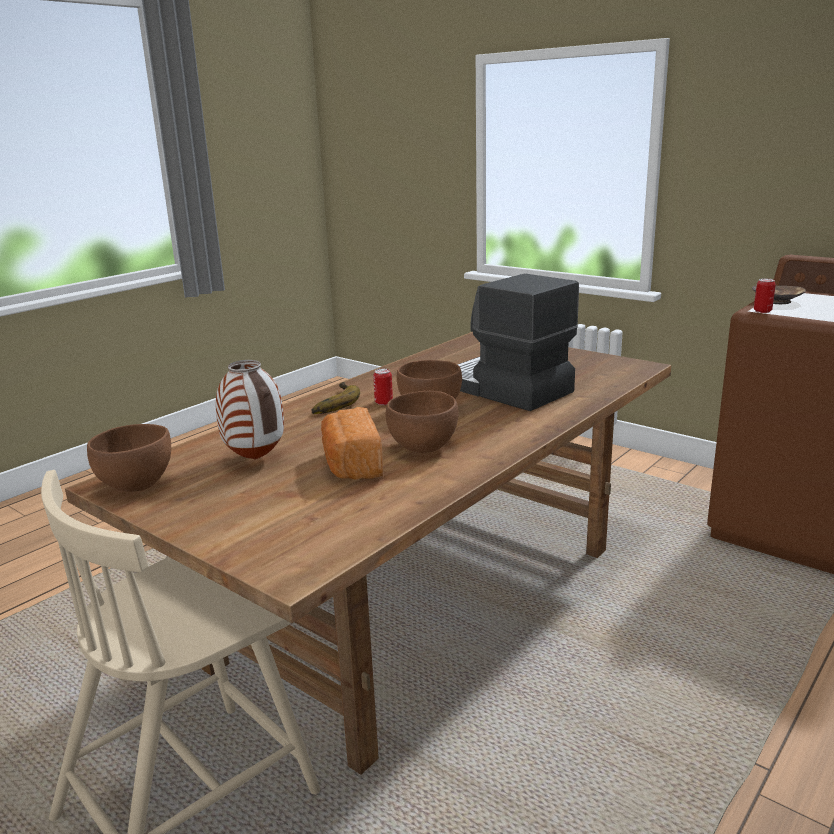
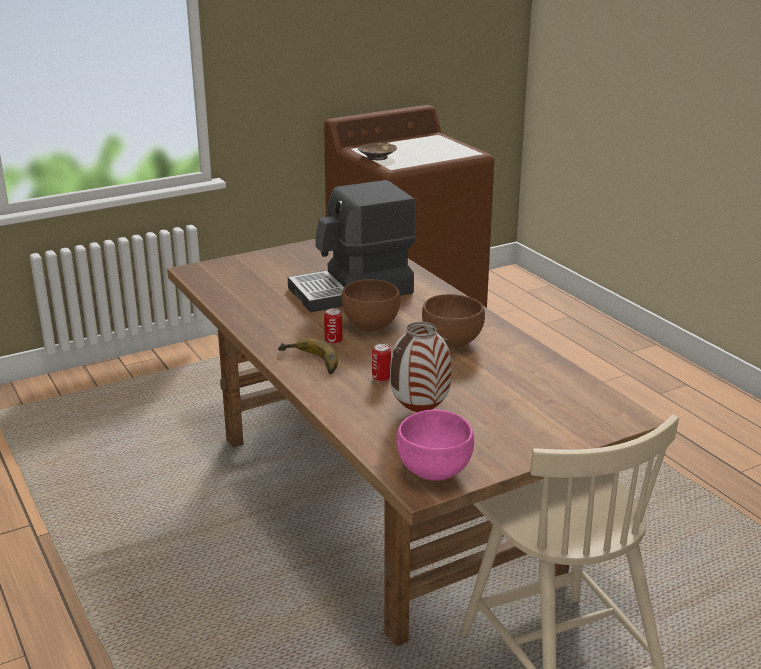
camera: 70 degrees left, 5 degrees up
(137, 484) = (433, 472): brown bowl -> pink bowl
(351, 465) = (464, 374): bread -> none
(762, 311) = (397, 167): can -> can (381, 378)

